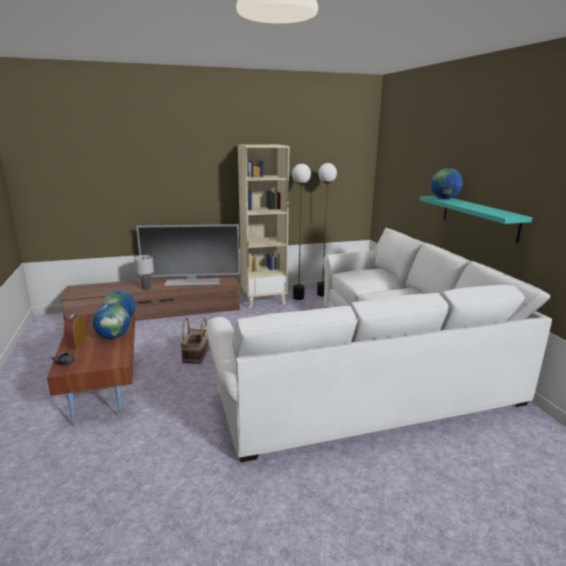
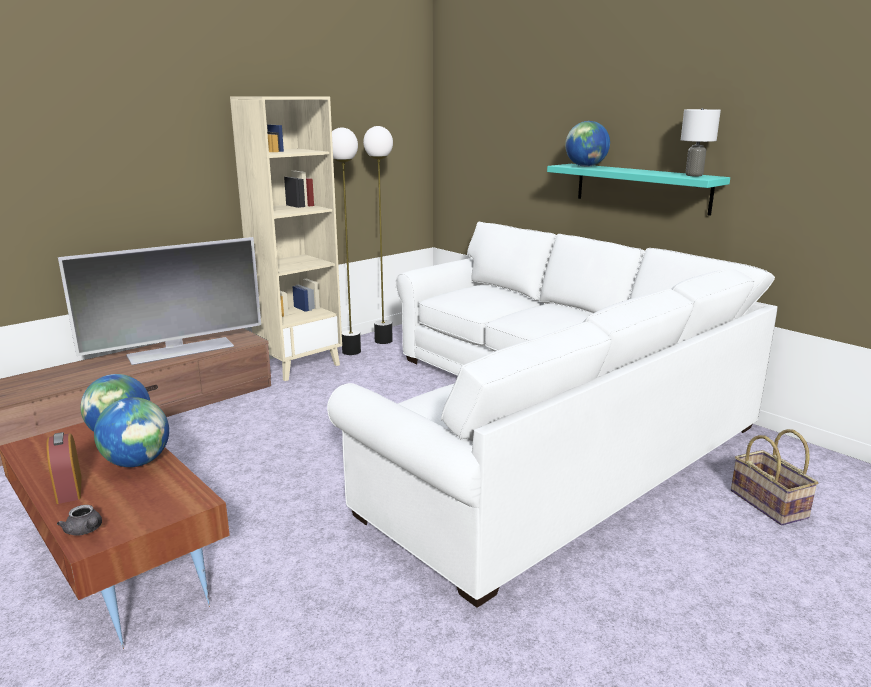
camera: 25 degrees left, 0 degrees up
(146, 288) = (98, 375): white table lamp -> white table lamp (693, 175)
(196, 355) = (258, 470): basket -> basket (769, 504)

